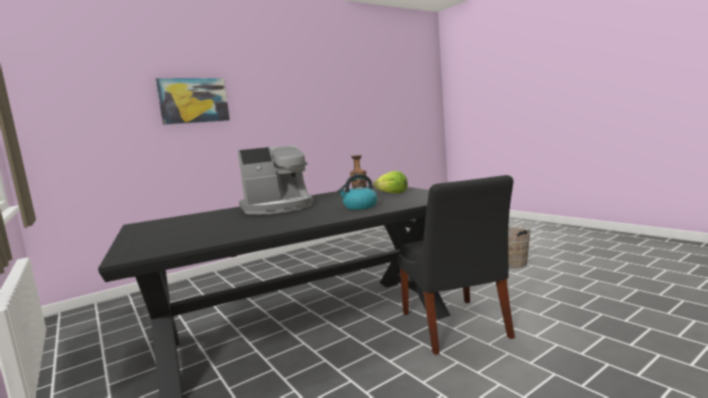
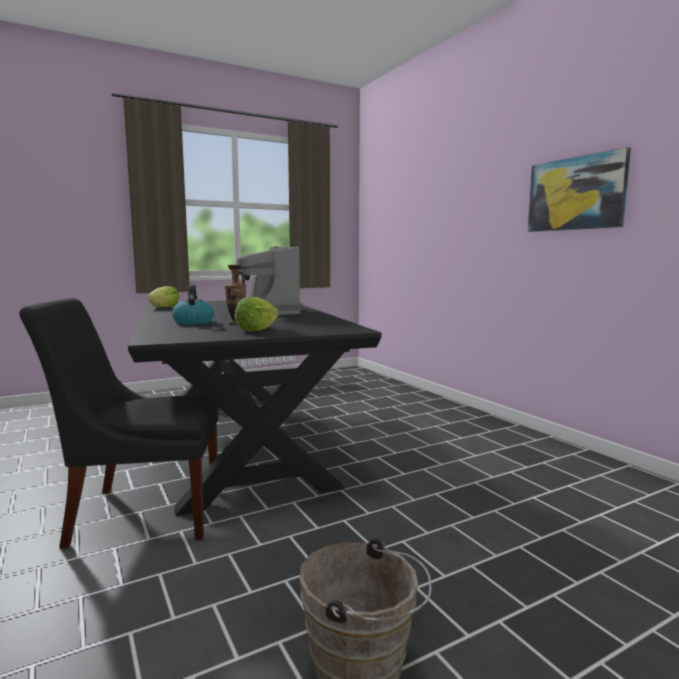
camera: 95 degrees right, 0 degrees up
(193, 100) = (457, 183): picture -> picture (575, 194)
(213, 239) = (164, 307): none -> lettuce

